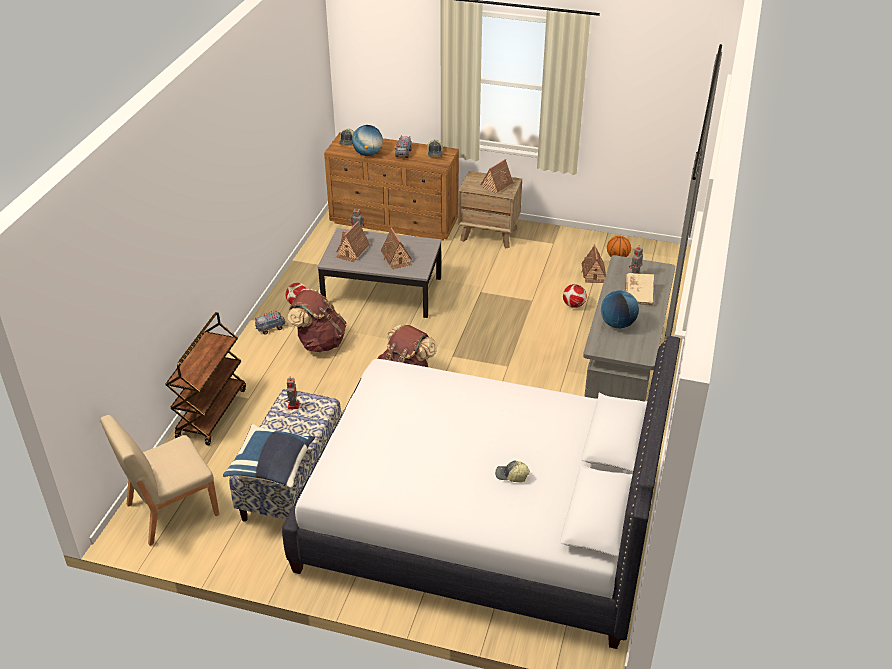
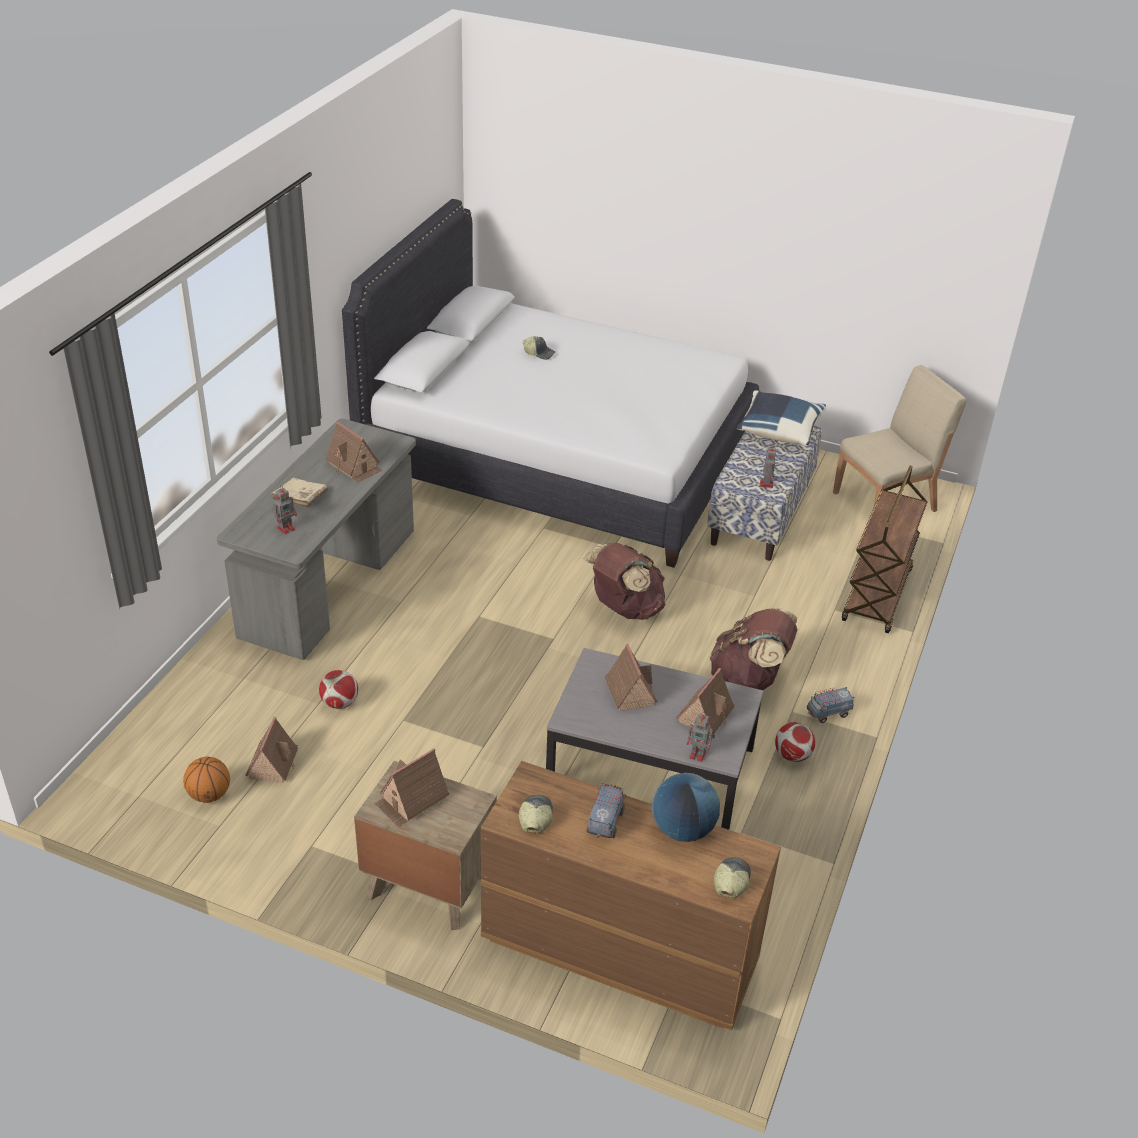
camera: 175 degrees left, 0 degrees up
(617, 324) = (354, 466): globe -> toy house

